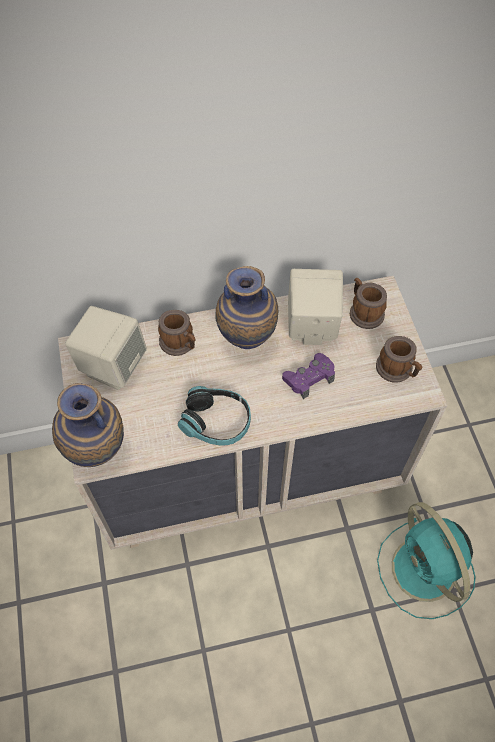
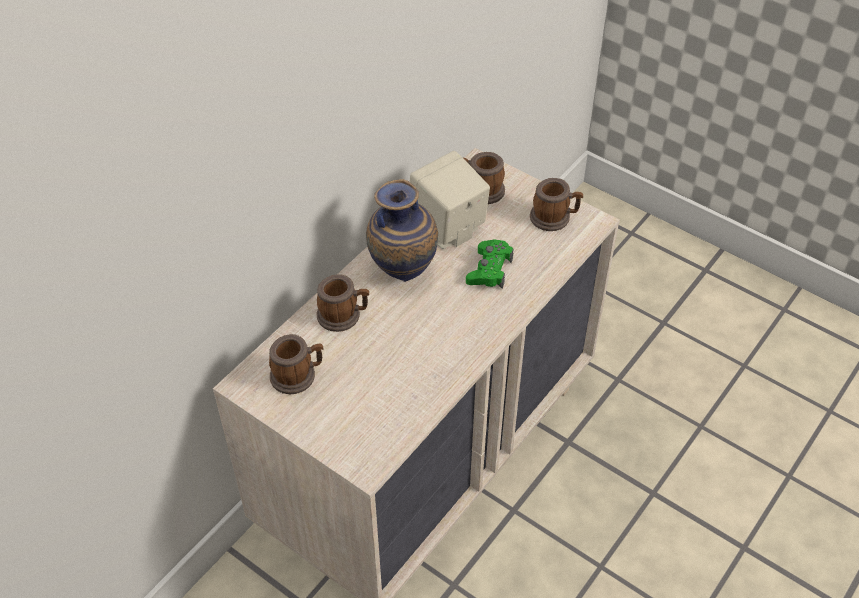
camera: 40 degrees left, 10 degrees down
(99, 452) = (365, 454): vase -> none
(113, 365) = (298, 375): beige speaker -> mug
(216, 422) = (447, 356): headphones -> none
(309, 378) = (489, 270): purple game controller -> green game controller
(425, 572) = (665, 428): turquoise fan -> none

